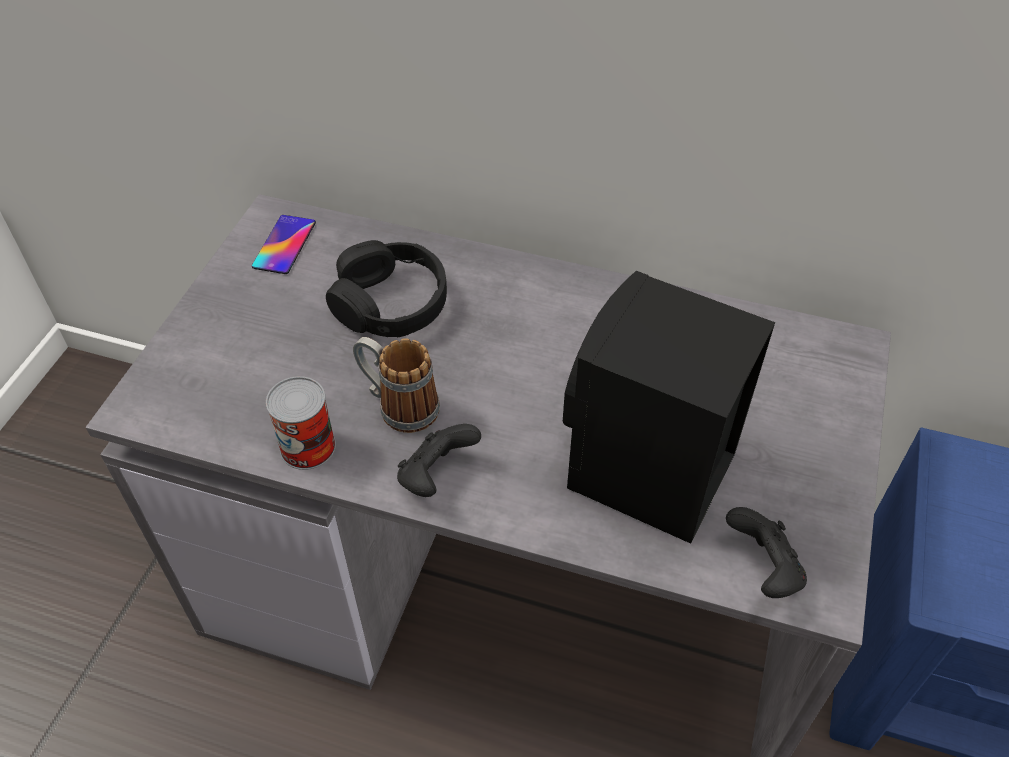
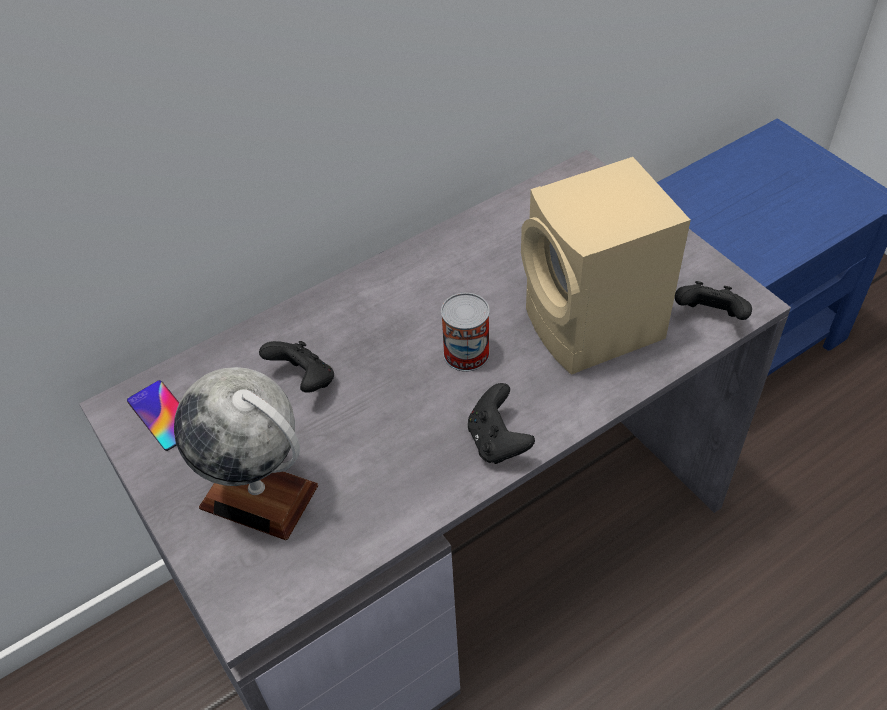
camera: 50 degrees left, 0 degrees up
(251, 349) = (259, 496): none -> globe
(308, 447) = (399, 507): can -> can (466, 353)
(390, 303) = (304, 380): black headphones -> black game controller
(398, 406) = (412, 429): mug -> none
(646, 475) = (594, 328): black speaker -> beige speaker

